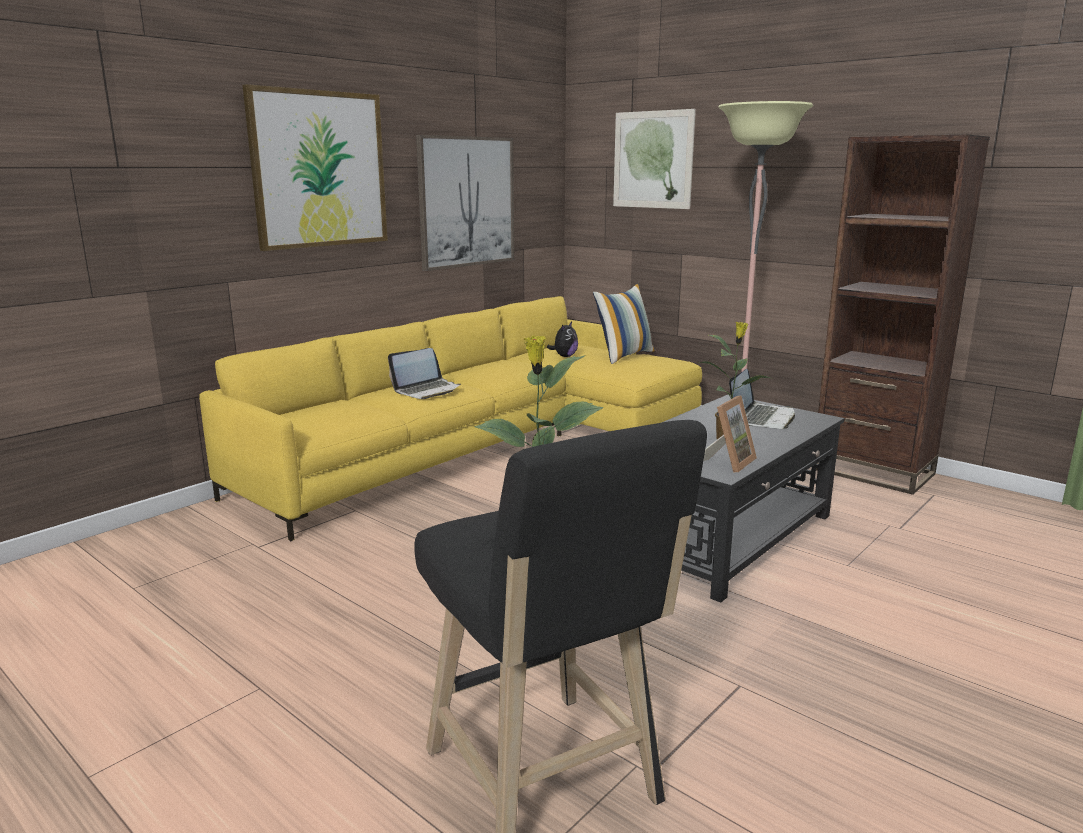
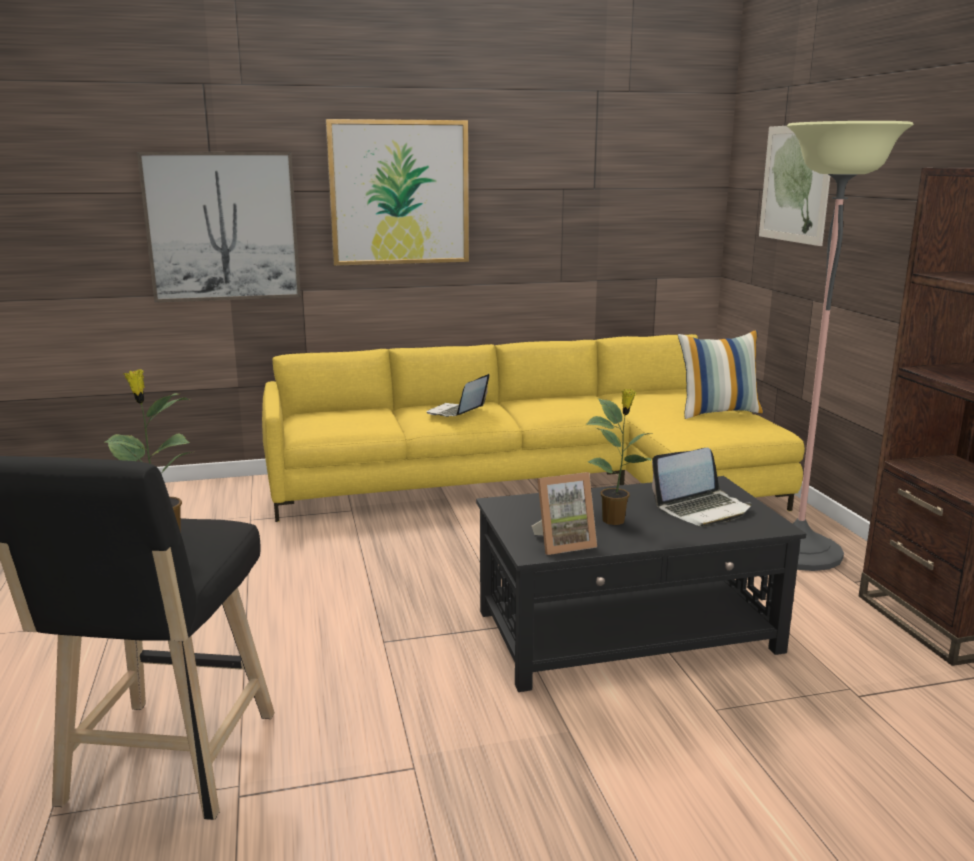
camera: 35 degrees right, 0 degrees up
(427, 390) = (456, 412): laptop -> laptop turned 120 degrees clockwise
(466, 202) = (576, 225): picture -> picture (222, 227)
(564, 356) = (651, 402): plush toy -> none

